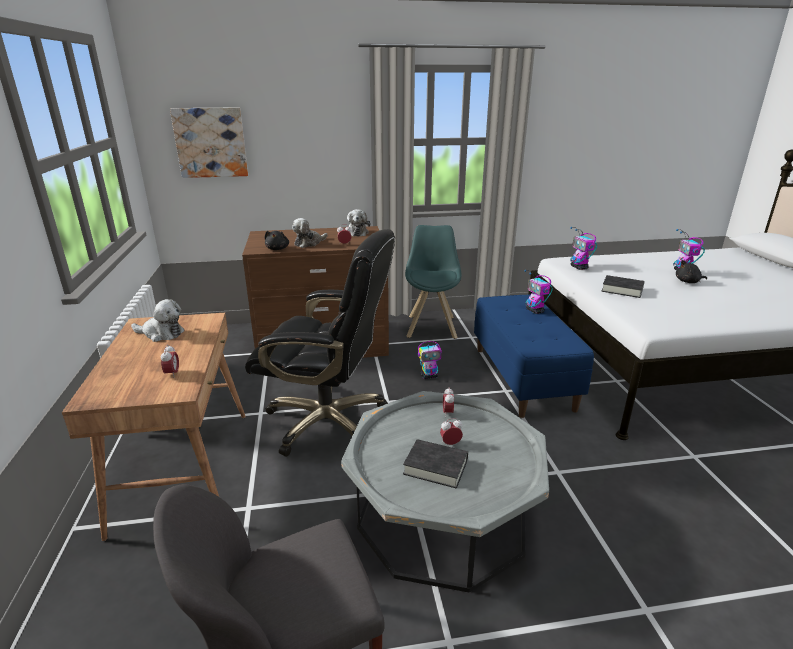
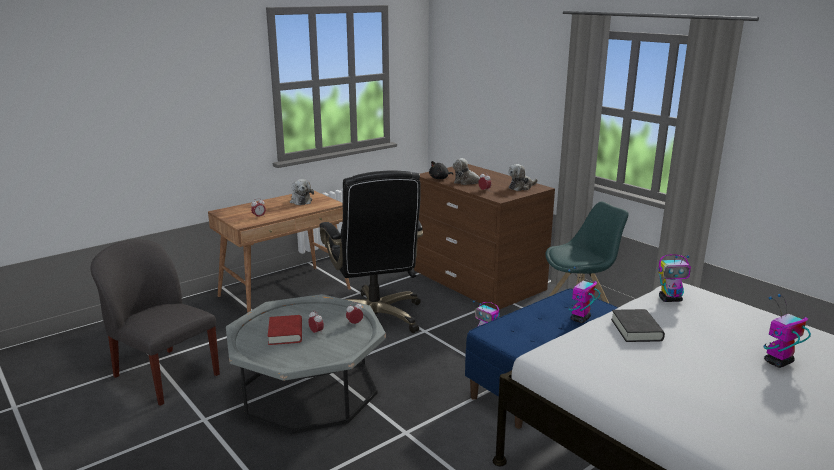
camera: 60 degrees right, 5 degrees down
(211, 142) = (465, 85): picture -> none
(435, 467) = (285, 333): black book -> red book
(579, 267) = (670, 299): toy robot -> toy robot turned 135 degrees counterclockwise
(688, 282) = (742, 368): black plush toy -> none

